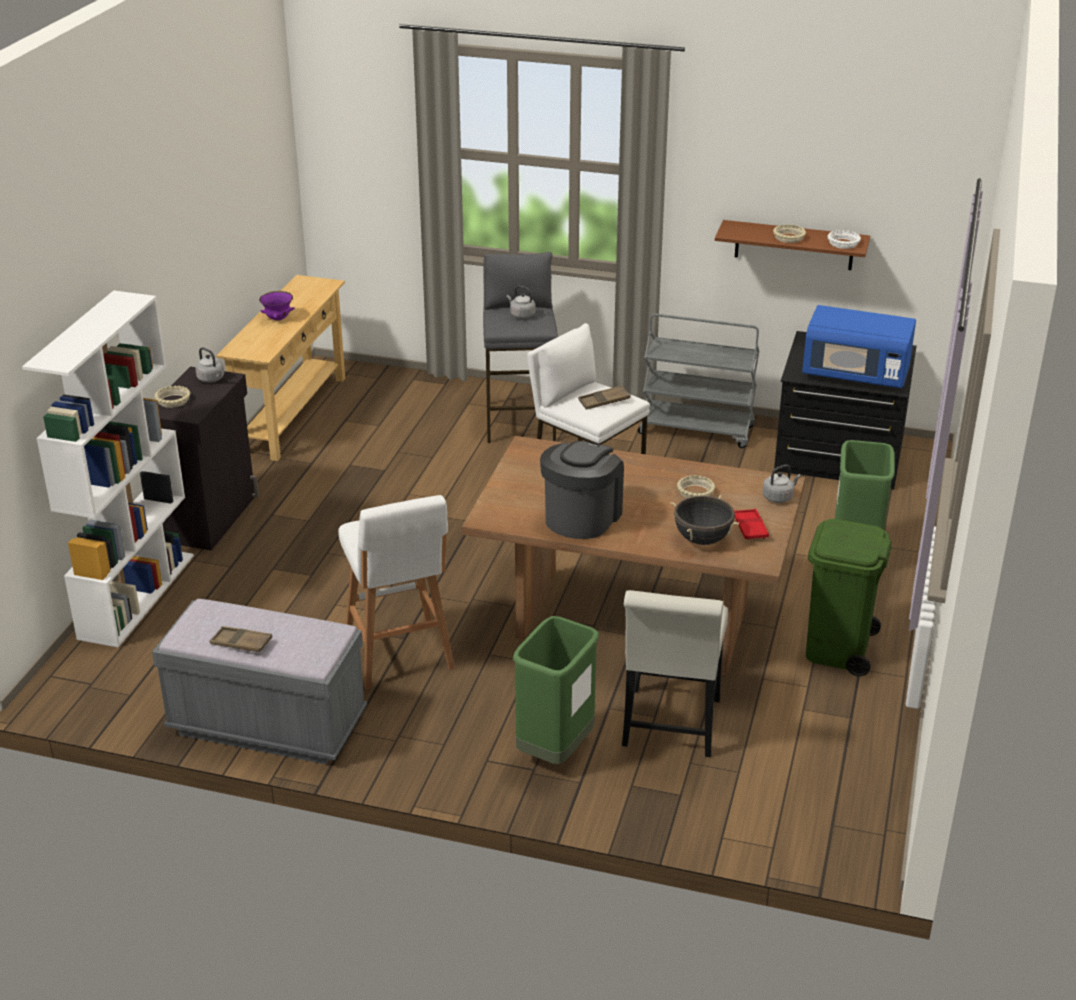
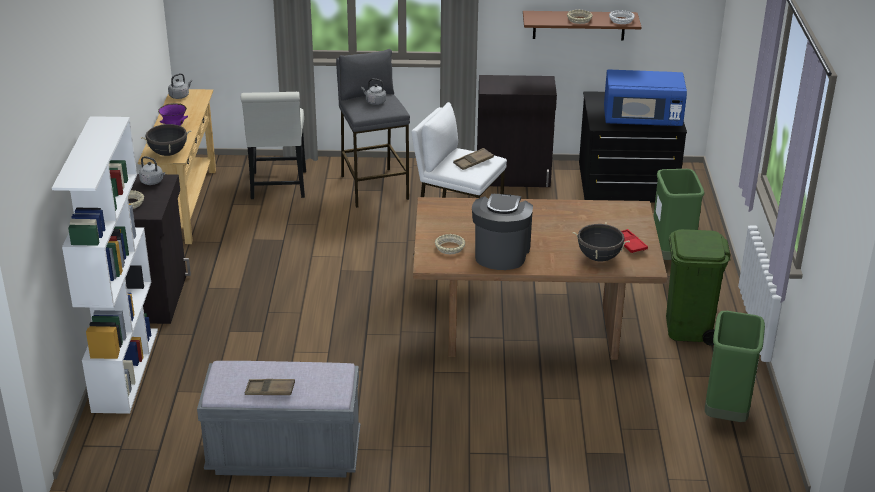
camera: 15 degrees left, 0 degrees up
(255, 349) = (168, 153): none -> black cooking pot
(400, 656) = (364, 384): white stool -> none
(555, 751) = (517, 437): green trash can -> green trash can (726, 414)
(670, 728) = (594, 405): white chair -> white chair (278, 187)
(695, 492) = (576, 223): beige bowl -> beige bowl (450, 247)
(697, 430) = (513, 177): grey cart -> black cabinet
(779, 497) = (638, 218): grey kettle -> grey kettle (180, 96)

